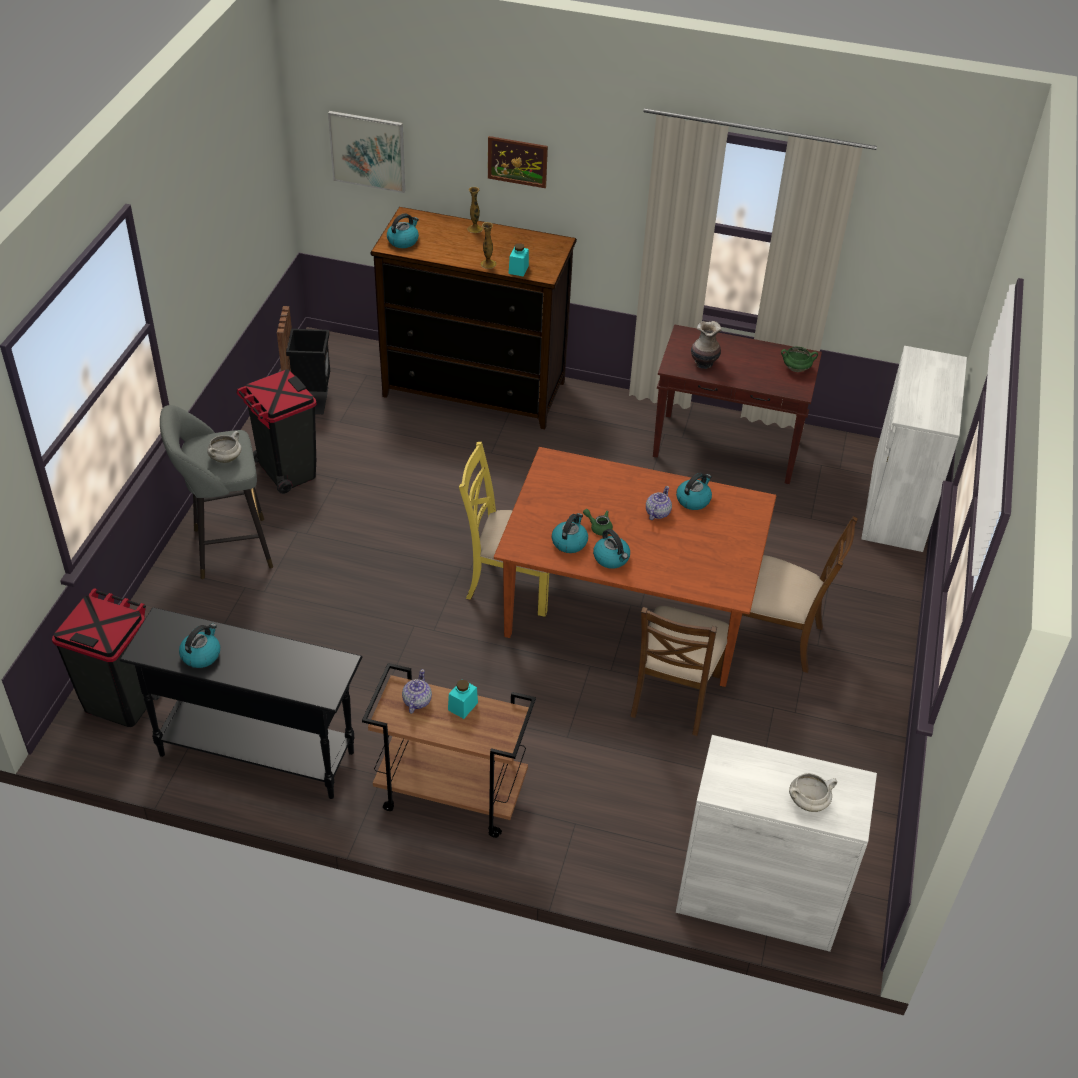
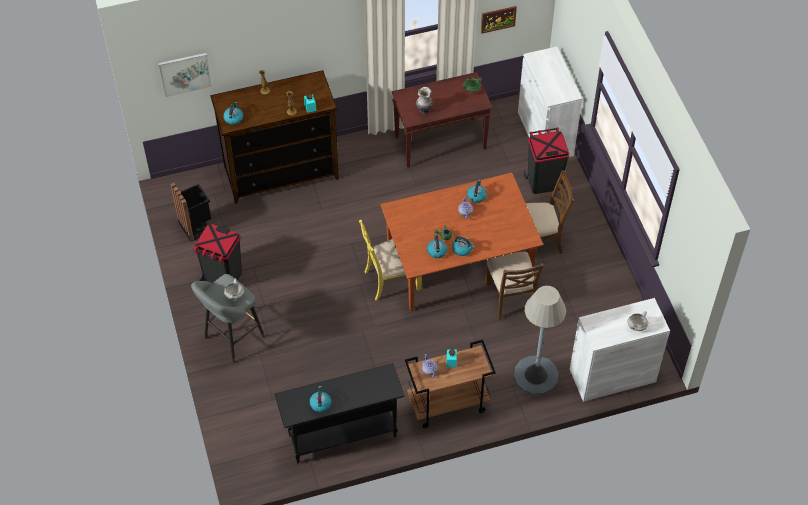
camera: 30 degrees left, 10 degrees up
(120, 701) = (253, 448): black trash can -> black trash can (543, 182)
(517, 161) = (280, 45): picture -> picture (498, 19)
(626, 828) = (536, 375): none -> grey floor lamp

